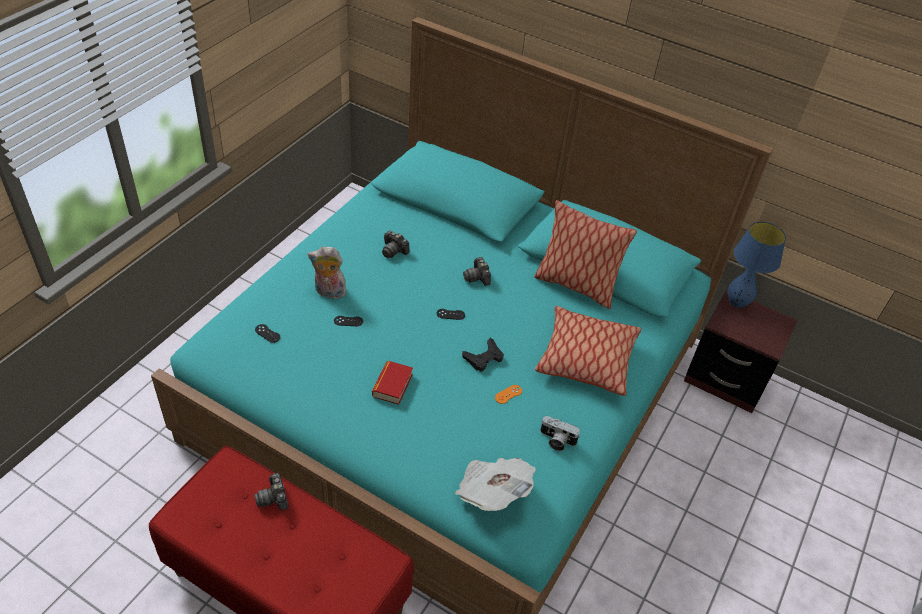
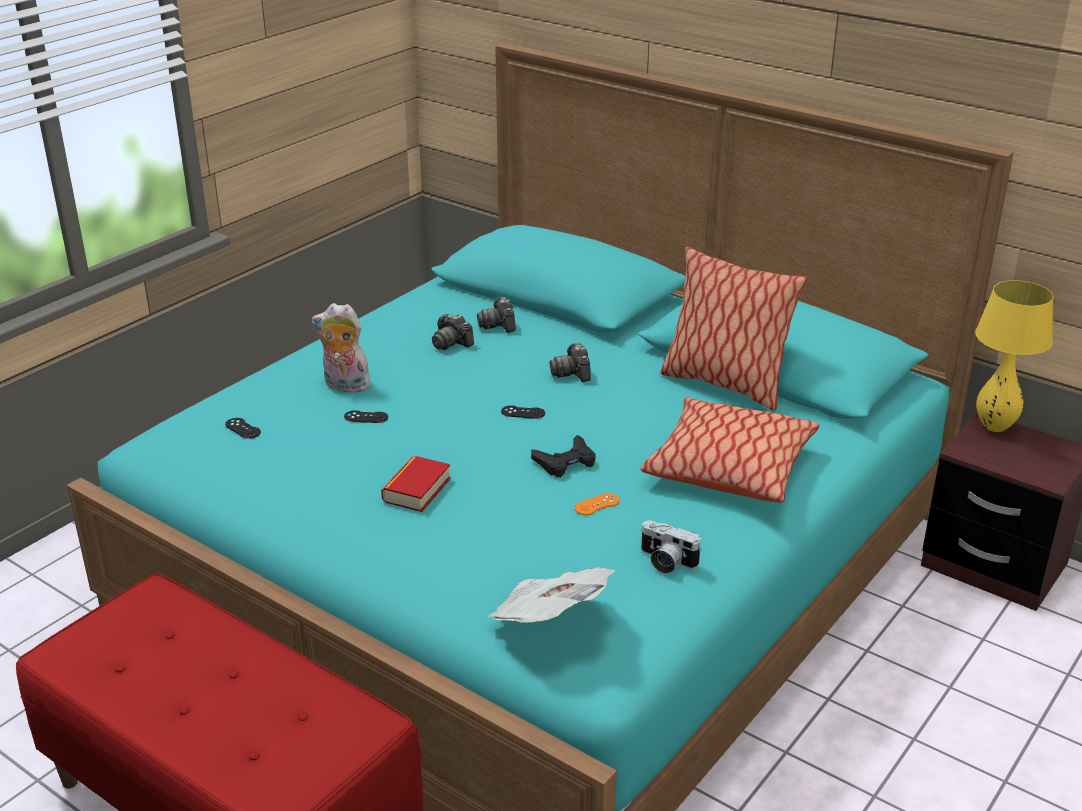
camera: 10 degrees right, 15 degrees down
(274, 498) = (212, 637): camera -> camera (498, 325)
(737, 303) = (995, 427): blue table lamp -> yellow table lamp

